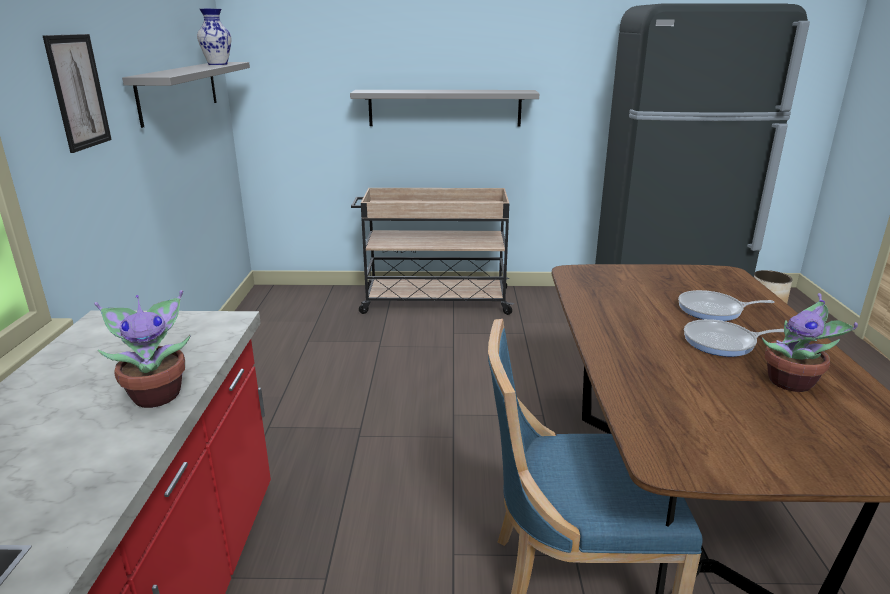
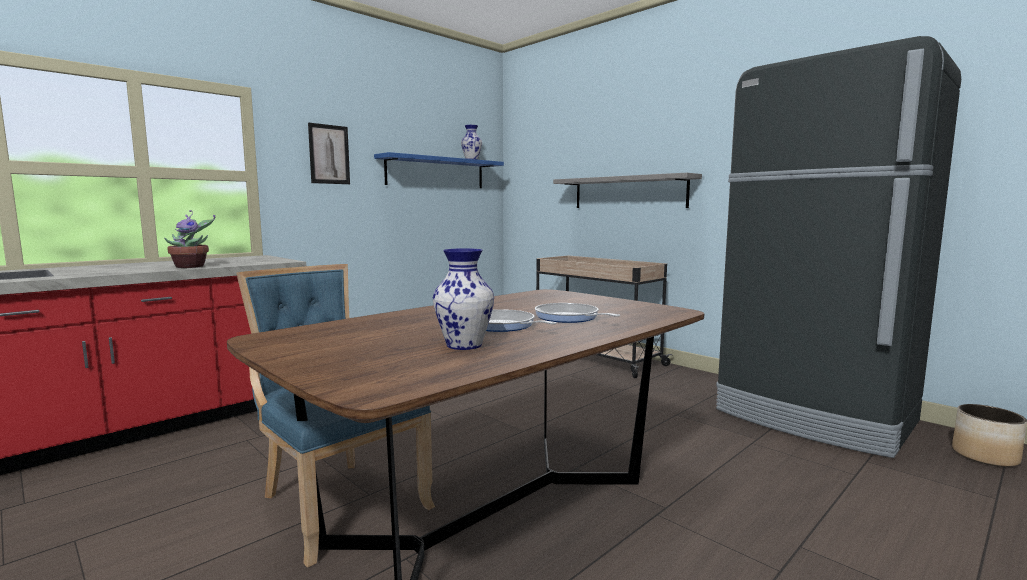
camera: 45 degrees right, 15 degrees down
(179, 91) = (436, 173): grey shelf -> blue shelf
(793, 383) = (464, 345): potted plant -> vase

